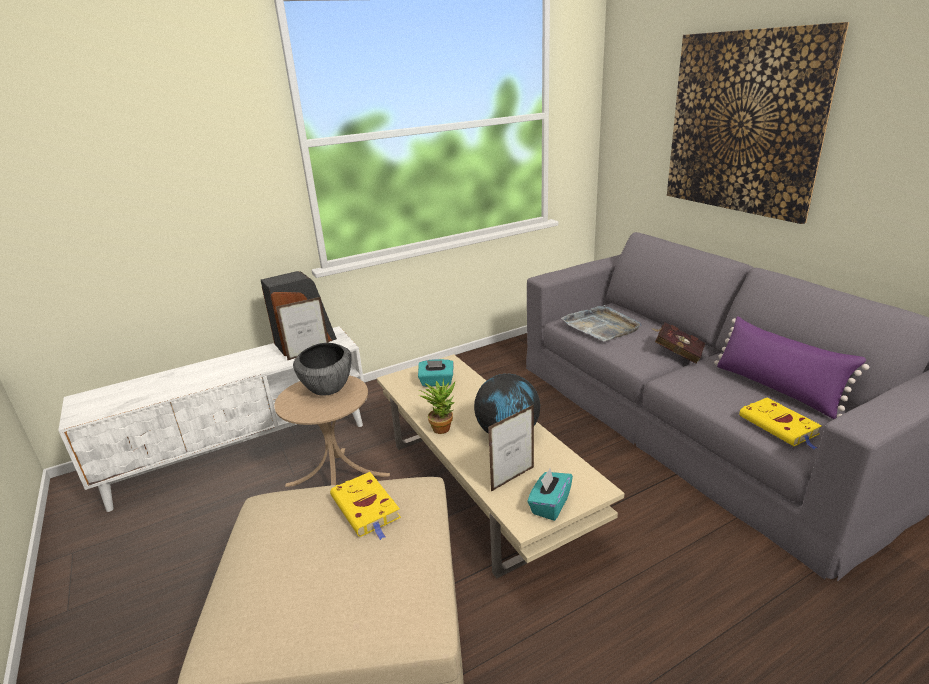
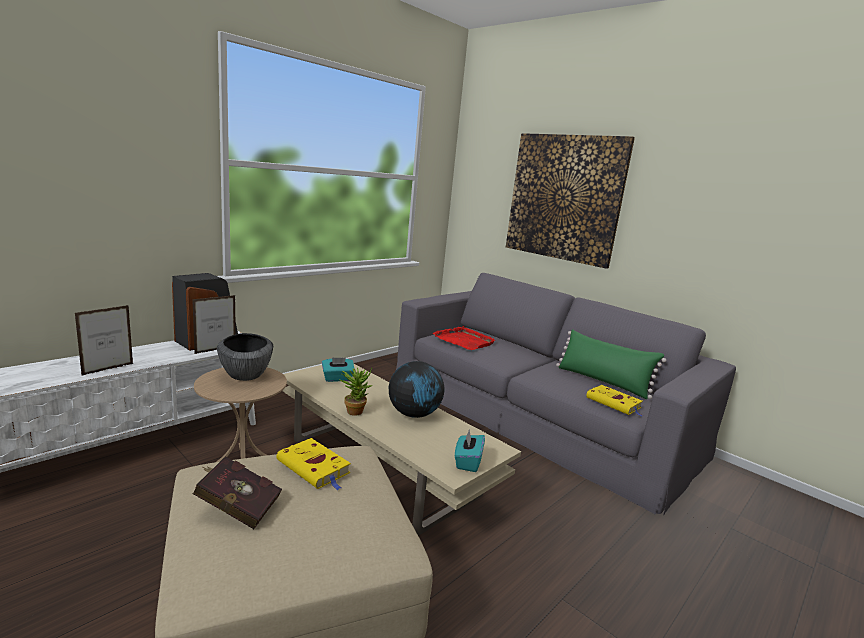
camera: 20 degrees left, 10 degrees down
(513, 479) = (431, 445): picture frame -> picture frame (108, 369)
(601, 326) = (464, 340): grey tray -> red tray
(676, 353) = (526, 359): red book -> red book (236, 507)
(776, 389) = (602, 381): purple pillow -> green pillow

